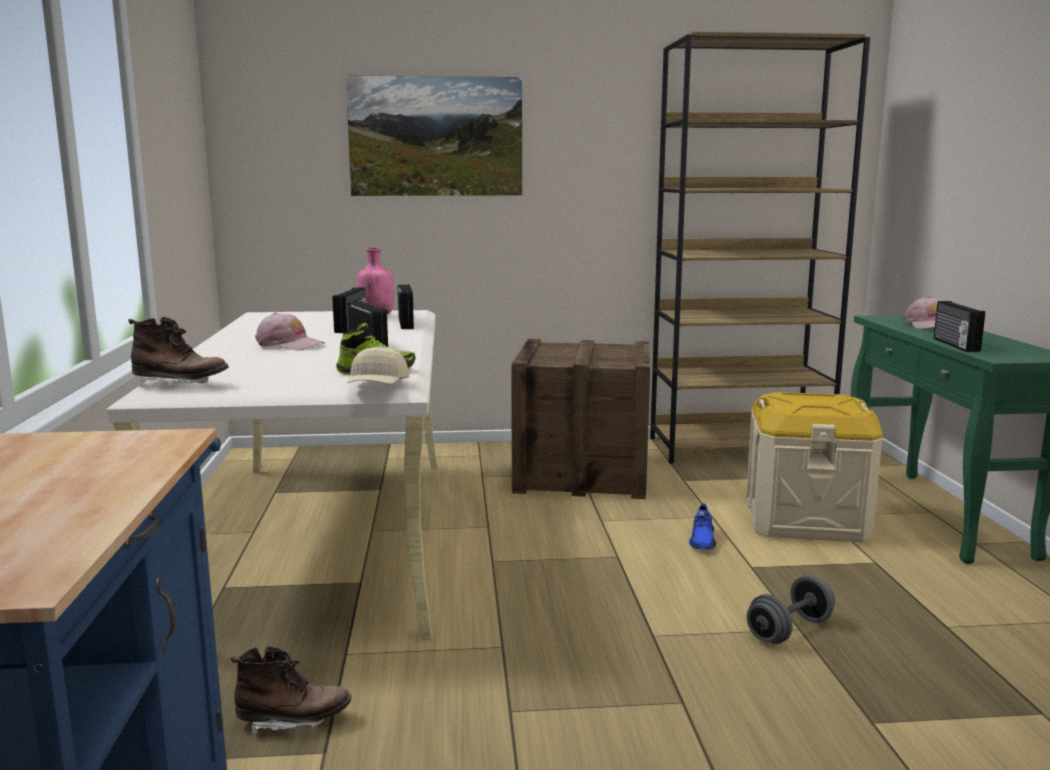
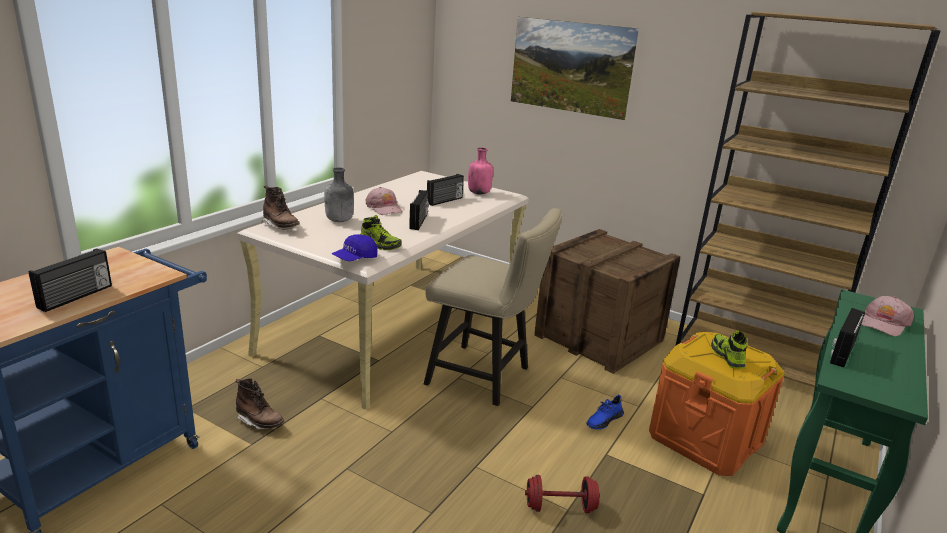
camera: 35 degrees right, 10 degrees up
(257, 364) = (339, 221): none -> grey bottle
(377, 387) = (355, 259): beige cap -> blue cap
(407, 323) = (481, 205): radio -> radio (76, 297)
(523, 550) = (485, 377): none -> beige chair
(789, 630) = (560, 507): grey dumbbell -> red dumbbell
(805, 520) = (705, 439): beige storage box -> orange storage box
(818, 404) = (727, 356): none -> shoe

